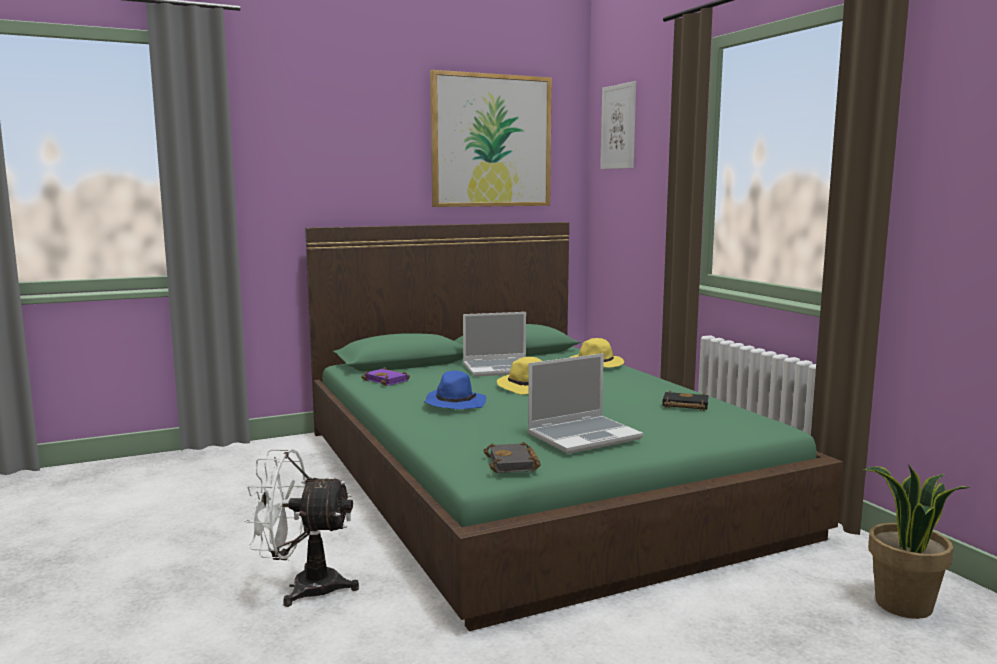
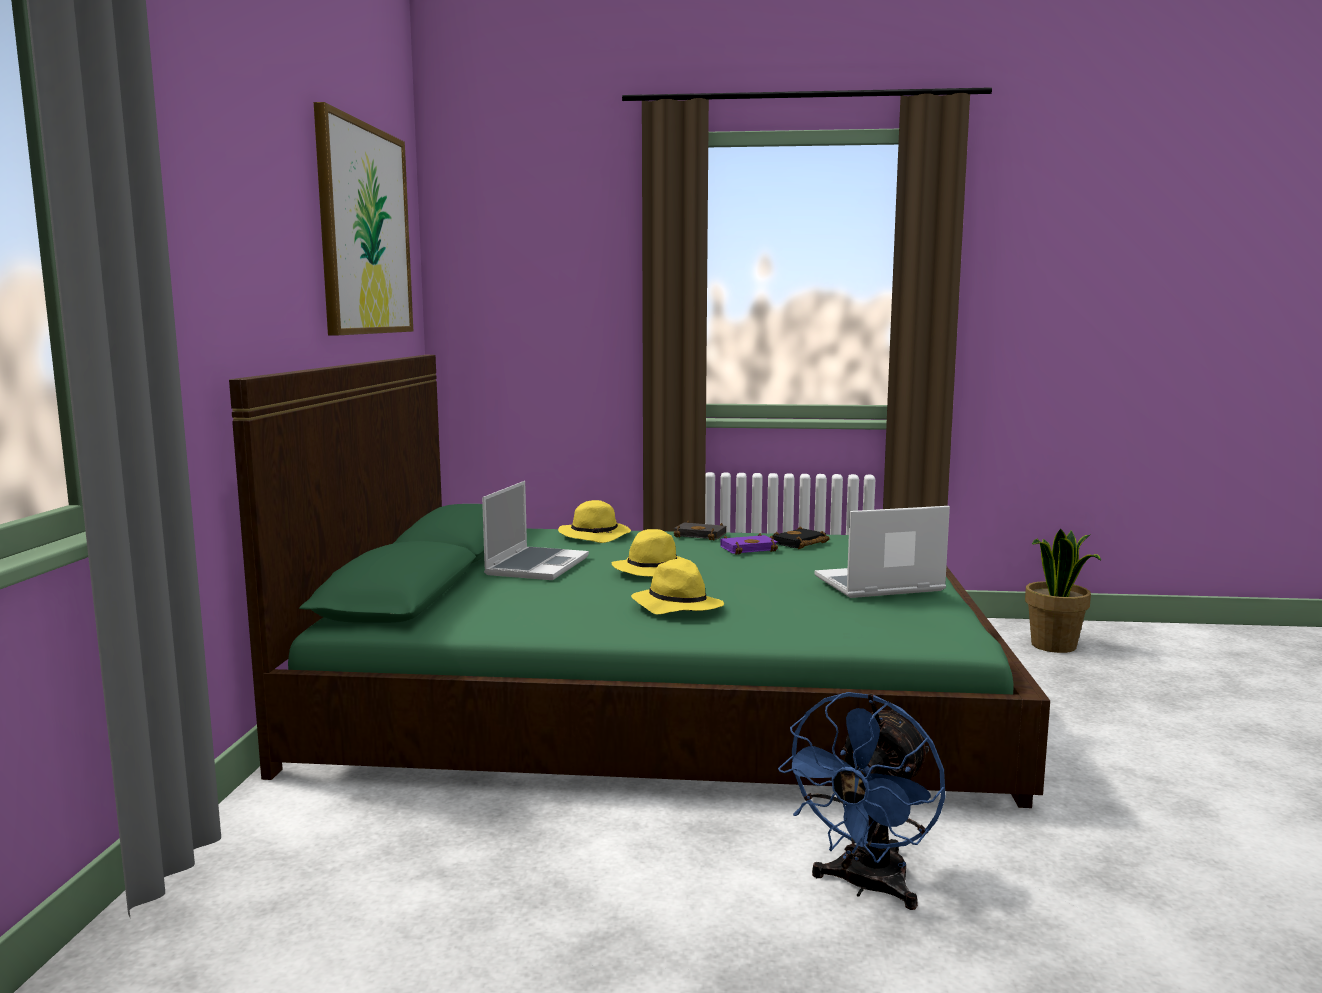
camera: 60 degrees left, 0 degrees up
(303, 587) = (865, 886): white fan -> blue fan
(387, 380) = (493, 617): purple book -> purple book (749, 548)
(454, 404) = (676, 607): blue hat -> yellow hat
(514, 463) = (943, 622): black book -> black book (702, 535)
(584, 436) = (878, 585): laptop -> laptop turned 105 degrees counterclockwise
(618, 127) = (500, 224): picture -> none

